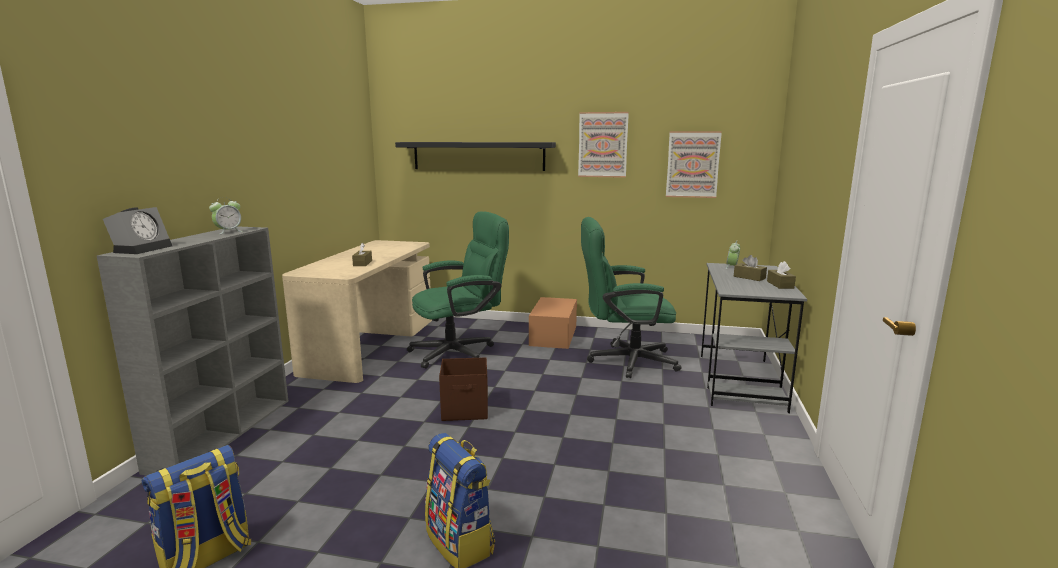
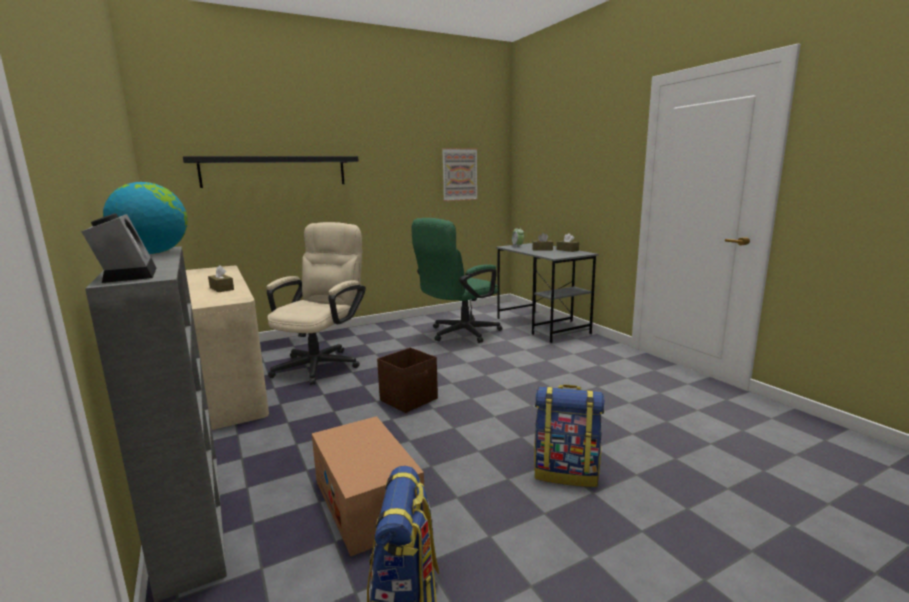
camera: 40 degrees left, 0 degrees up
(228, 232) = (153, 253): alarm clock -> globe
(460, 351) = (322, 363): green office chair -> beige office chair
(553, 336) = (379, 332): cardboard box -> cardboard box (367, 502)
(603, 145) = (392, 159): picture -> none

